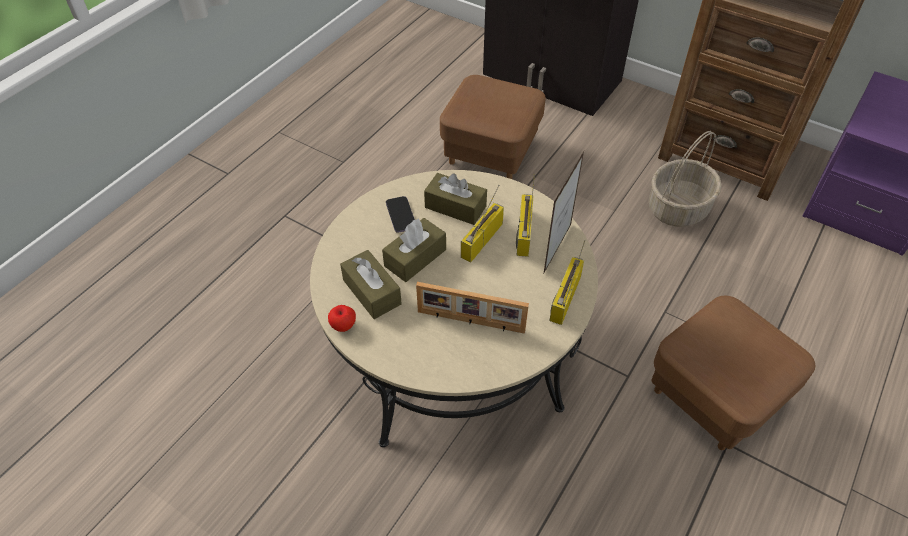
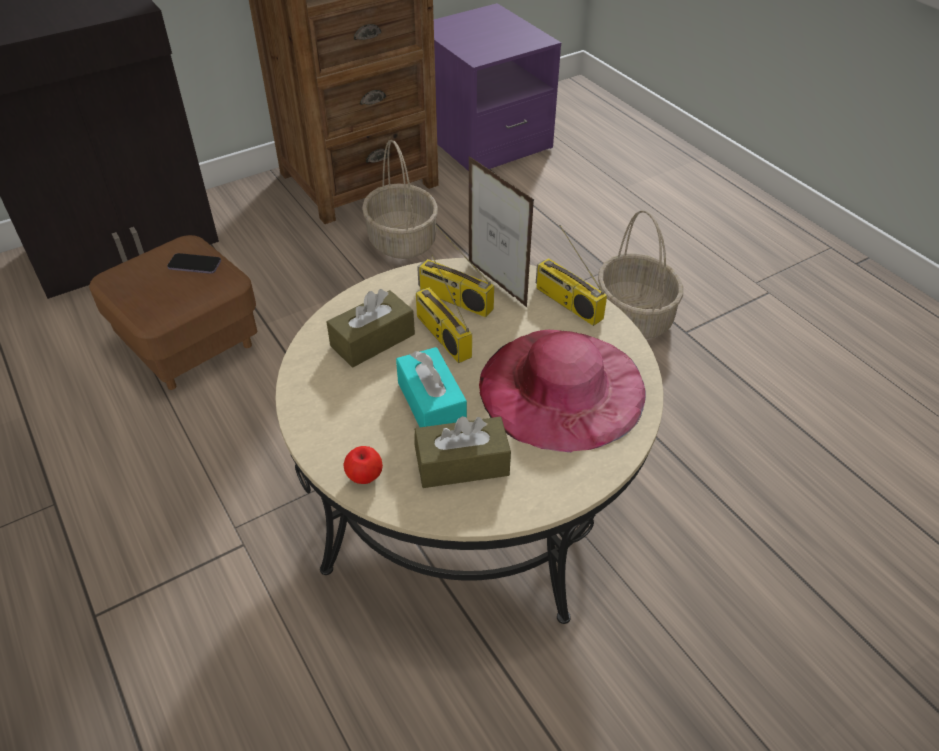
camera: 65 degrees left, 5 degrees down
(343, 325) = (502, 511): apple -> apple (364, 476)
(401, 215) = (348, 394): phone -> phone (195, 265)
(415, 258) = (431, 403): brown tissue box -> turquoise tissue box
(470, 322) = (562, 388): picture frame -> pink hat
(715, 395) = (633, 316): brown ottoman -> basket

